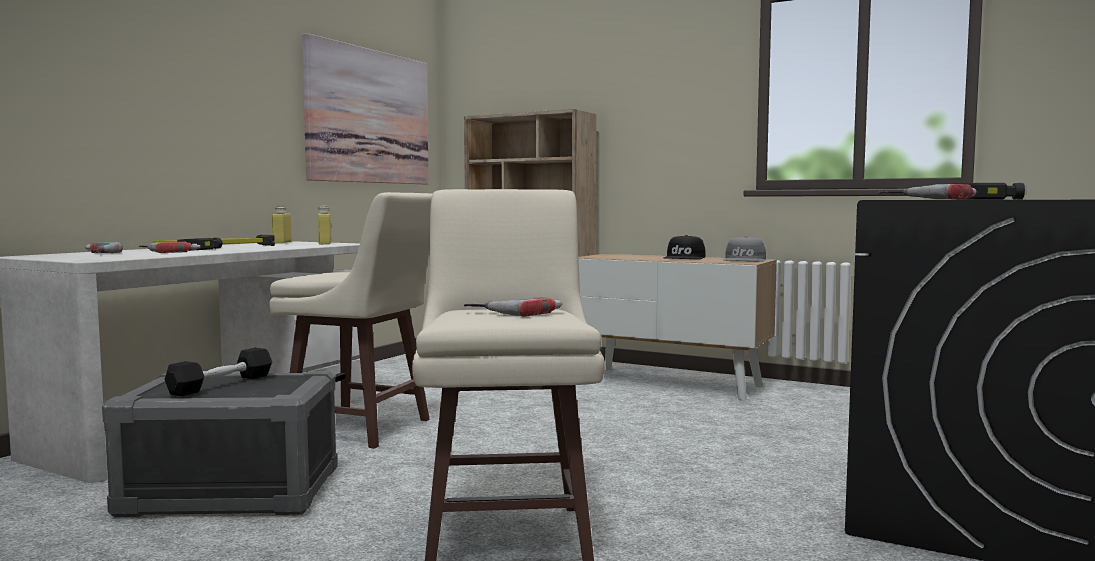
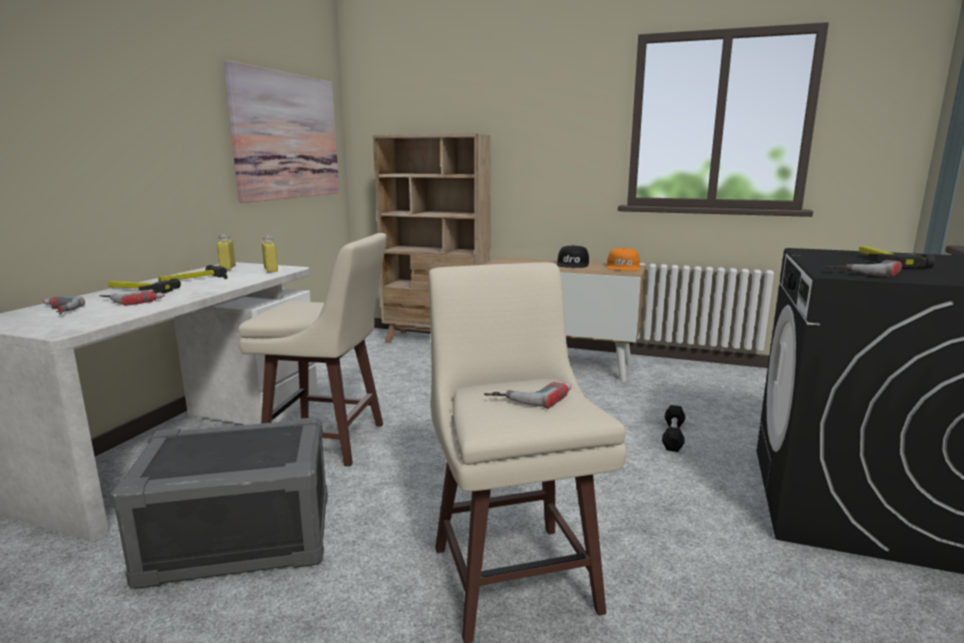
camera: 10 degrees left, 10 degrees up
(221, 384) = (221, 448): black dumbbell -> black dumbbell (673, 436)
(745, 260) = (623, 267): grey cap -> orange cap

